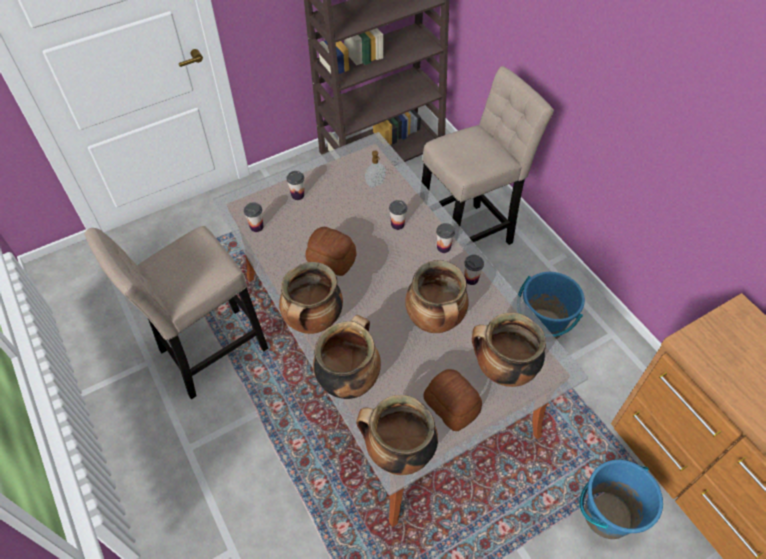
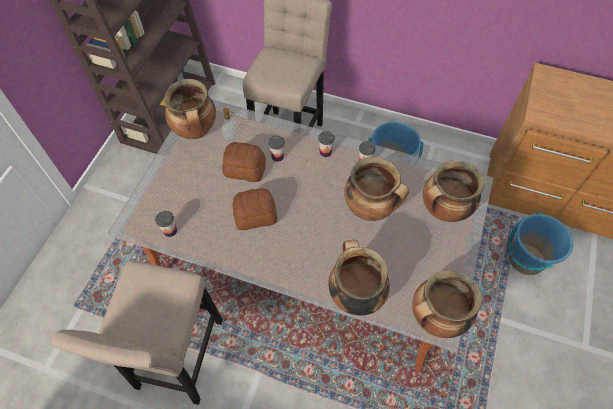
camera: 40 degrees left, 5 degrees up
(297, 195) = (178, 183): cup -> none
(313, 322) = (289, 272): cooking pot -> cooking pot (196, 131)
(451, 405) = (436, 258): bread -> bread (244, 169)

